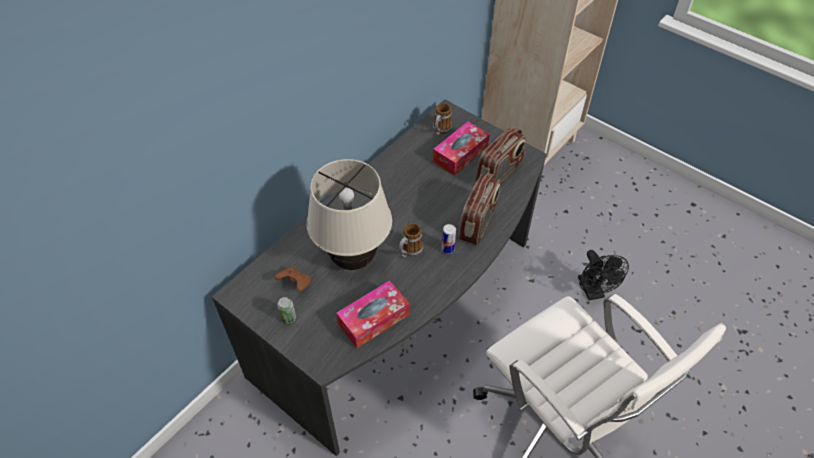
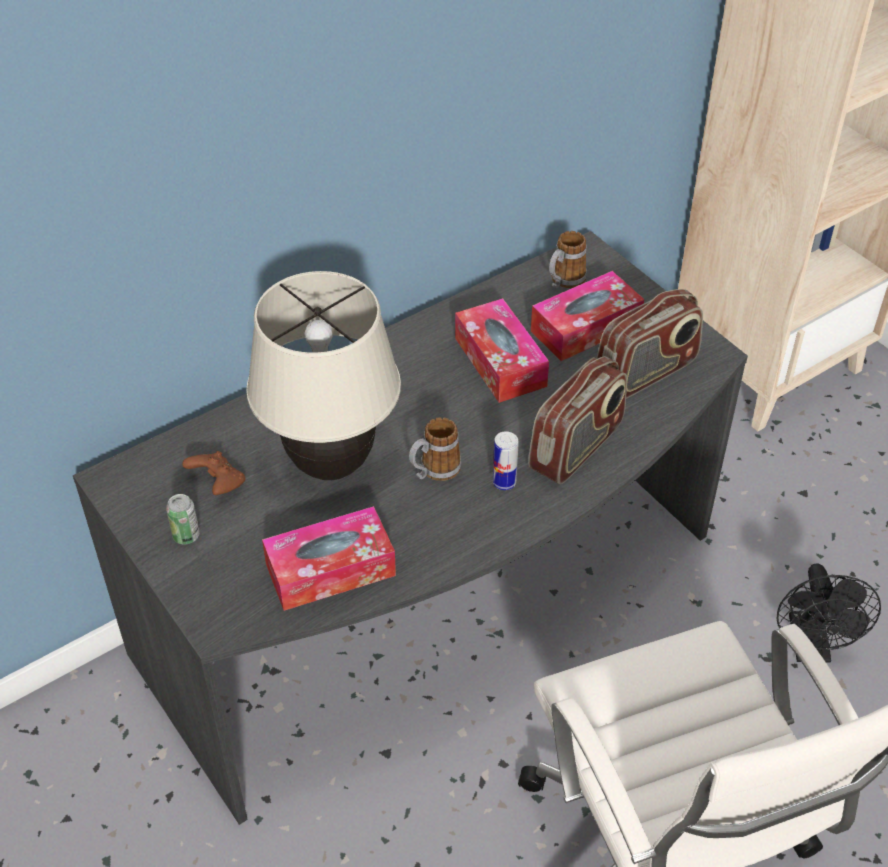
camera: 15 degrees right, 5 degrees down
(423, 182) = (500, 362): none -> tissue box

